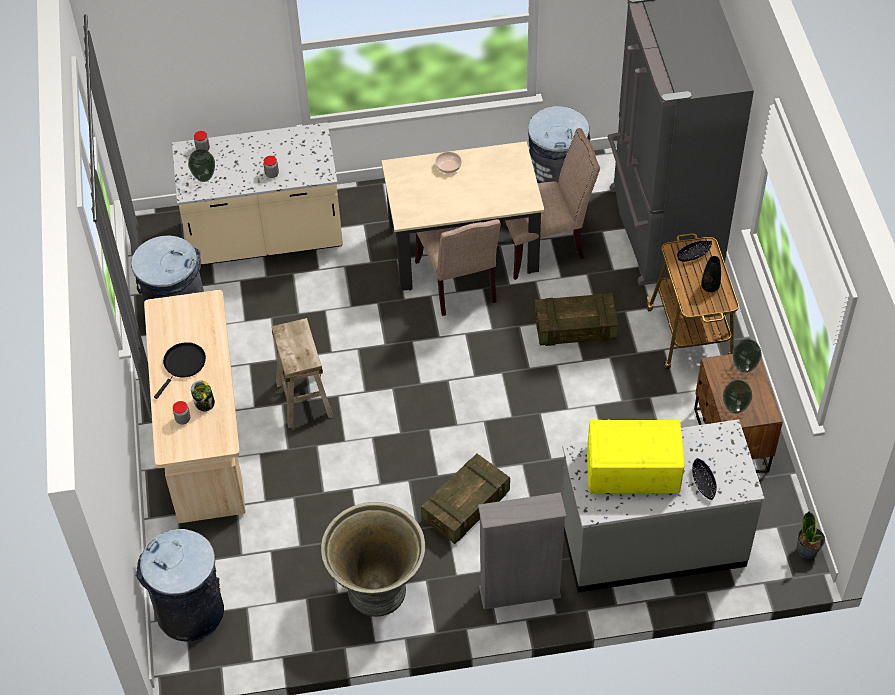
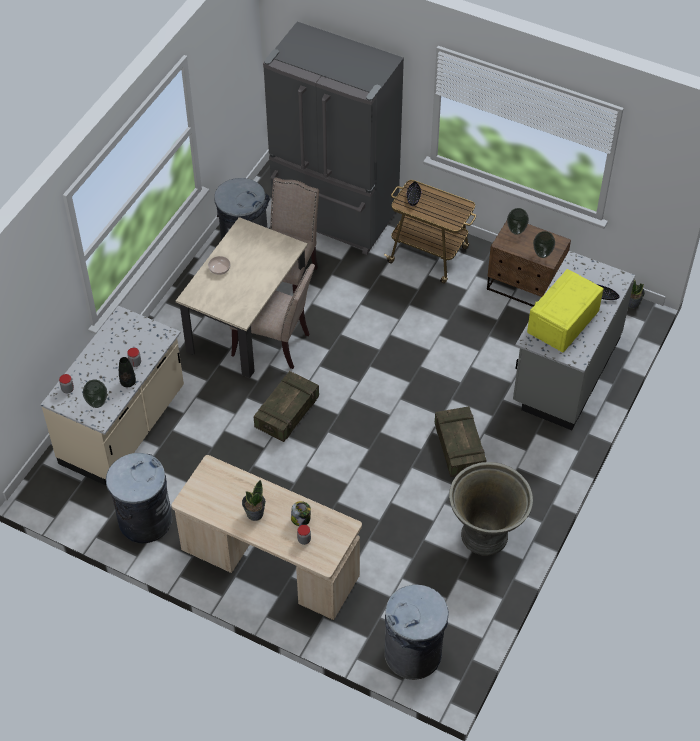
camera: 55 degrees left, 0 degrees up
(183, 365) = (254, 513): black frying pan -> potted plant
(304, 399) = (291, 486): beige stool -> none
(519, 592) = (548, 459): grey bookcase -> none
(575, 328) = (370, 307): crate -> crate (287, 413)
(710, 287) = (446, 205): black vase -> black vase (128, 382)

